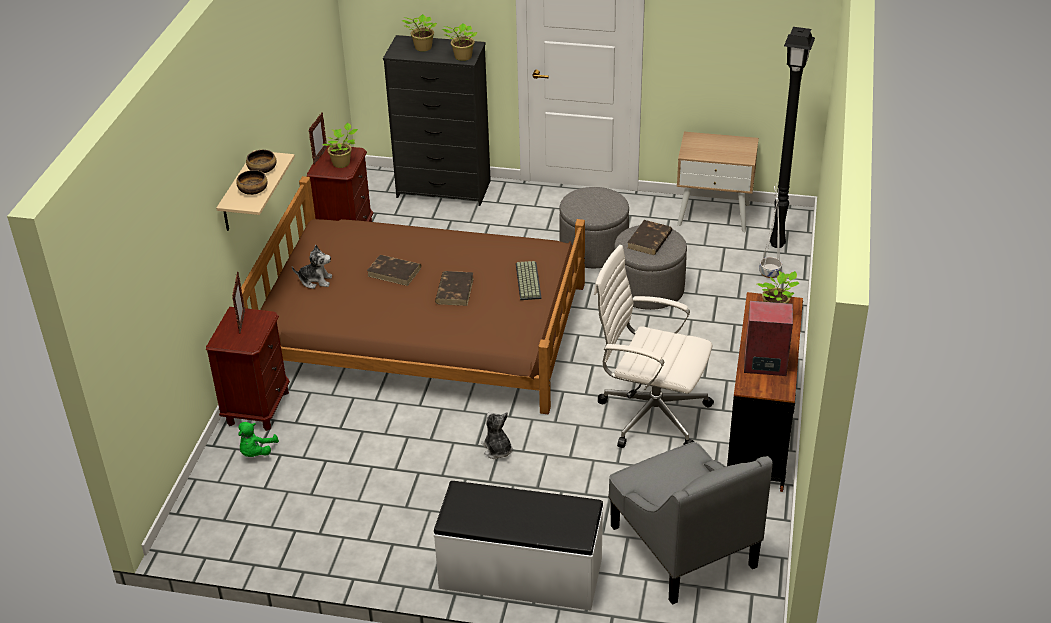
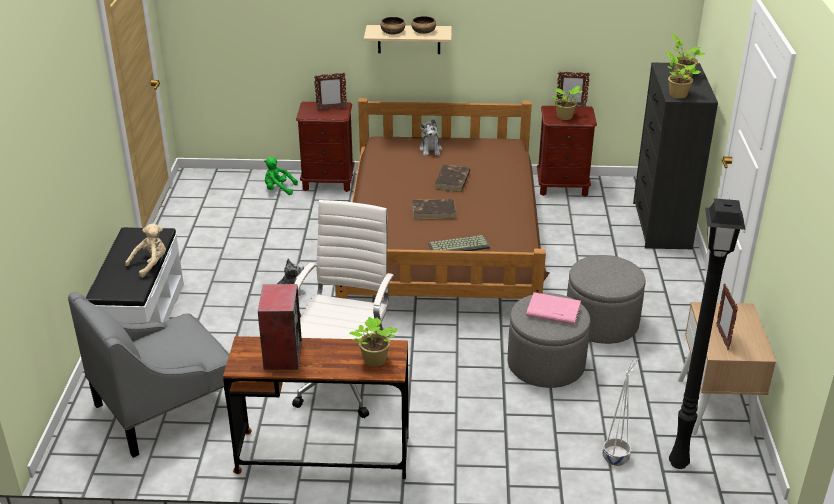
camera: 80 degrees right, 5 degrees down
(528, 497) = (150, 264): none -> beige plush toy
(649, 240) = (552, 312): brown book -> pink book
(728, 153) = (722, 337): none -> picture frame

